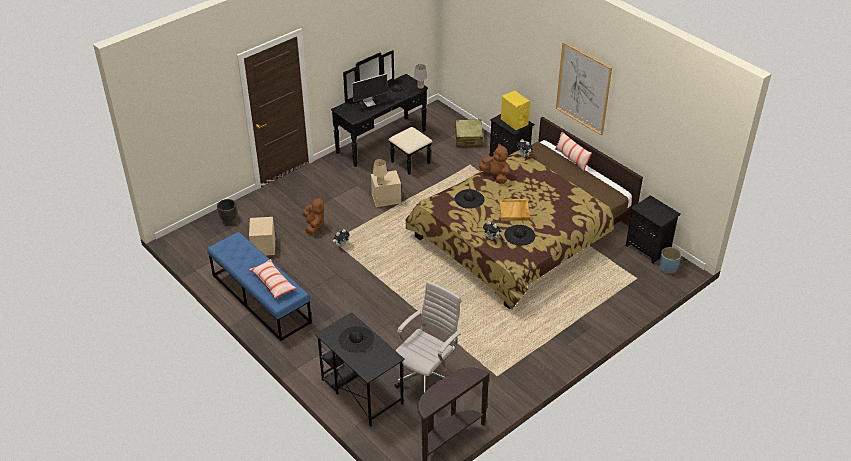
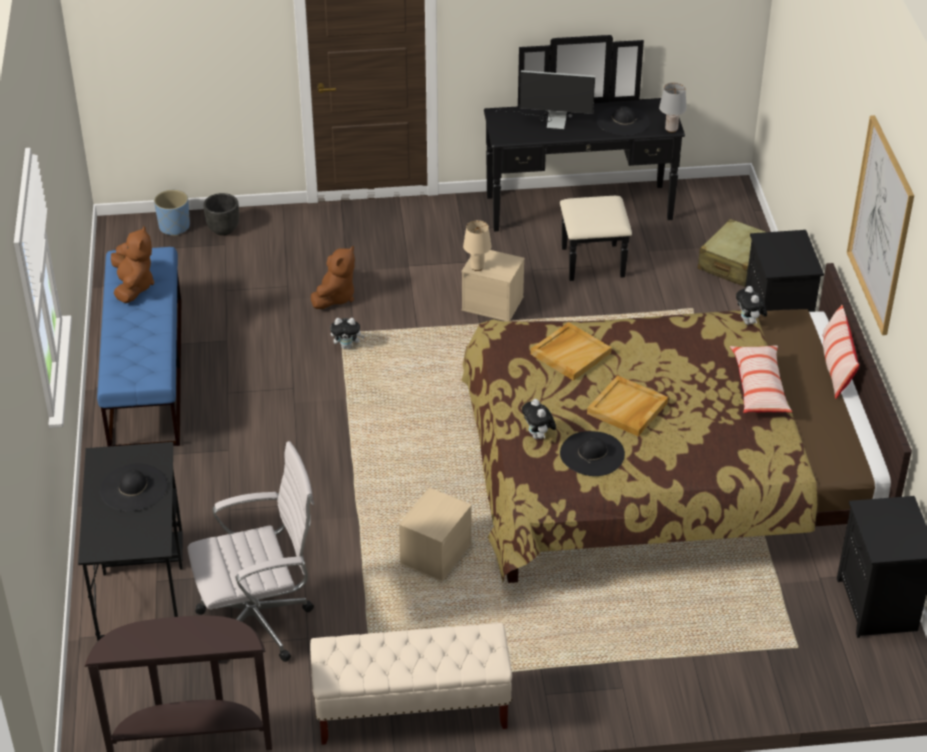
camera: 35 degrees right, 0 degrees up
(263, 246) = (230, 294): beige storage box -> beige storage box (435, 554)
(273, 283) = (139, 347): pillow -> pillow (759, 387)
(469, 199) = (570, 353): black hat -> beige tray
(495, 176) = (659, 335): brown plush toy -> brown plush toy (133, 286)
(514, 122) = (789, 255): yellow speaker -> none
(523, 378) = (411, 710): none -> beige bench
(668, 268) = (879, 659): blue planter -> blue planter (174, 227)

